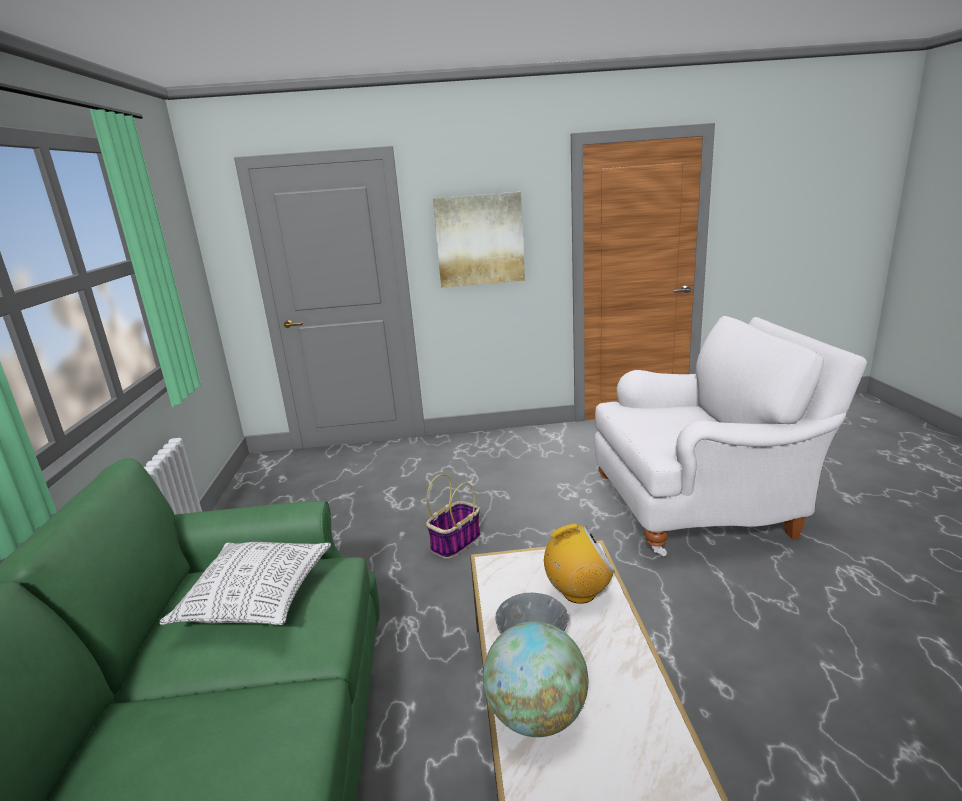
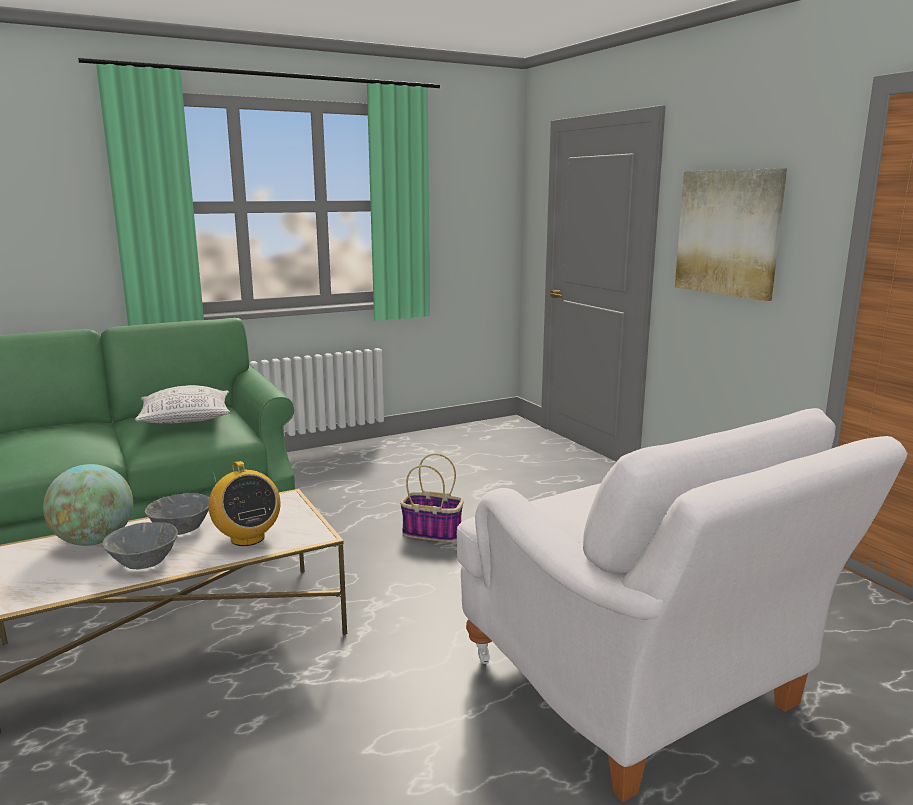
camera: 65 degrees right, 5 degrees down
(610, 667) = (143, 562): none -> grey bowl

